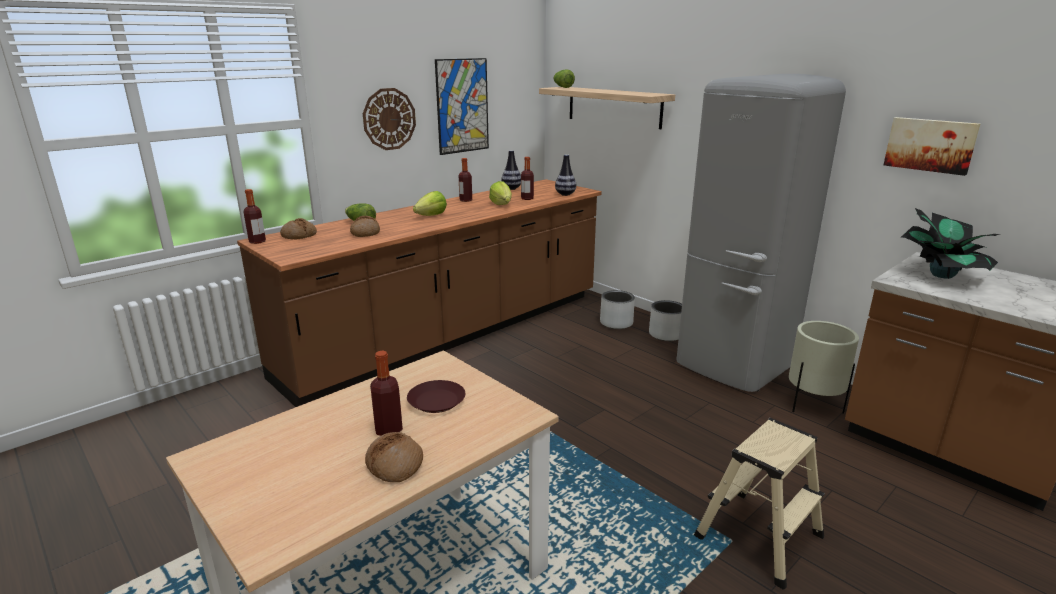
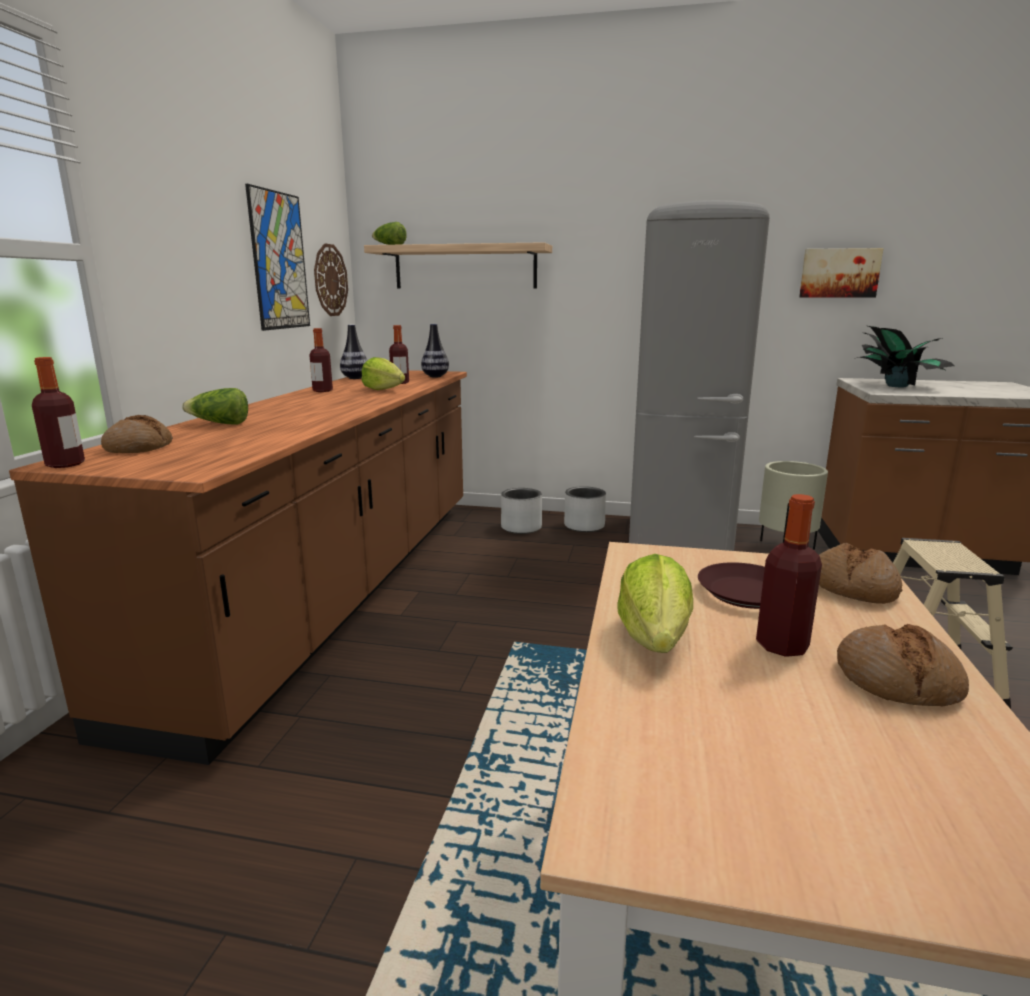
camera: 35 degrees left, 5 degrees down
(365, 233) = (258, 431): bread -> bread (852, 588)
(389, 119) = (200, 266): wall clock -> wall clock (330, 280)
(431, 216) = (315, 406): lettuce -> lettuce (654, 639)

